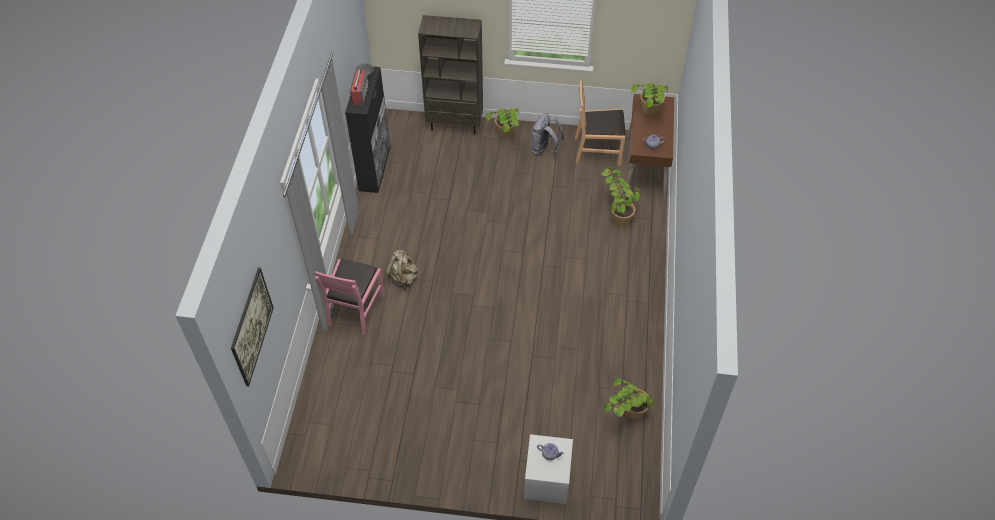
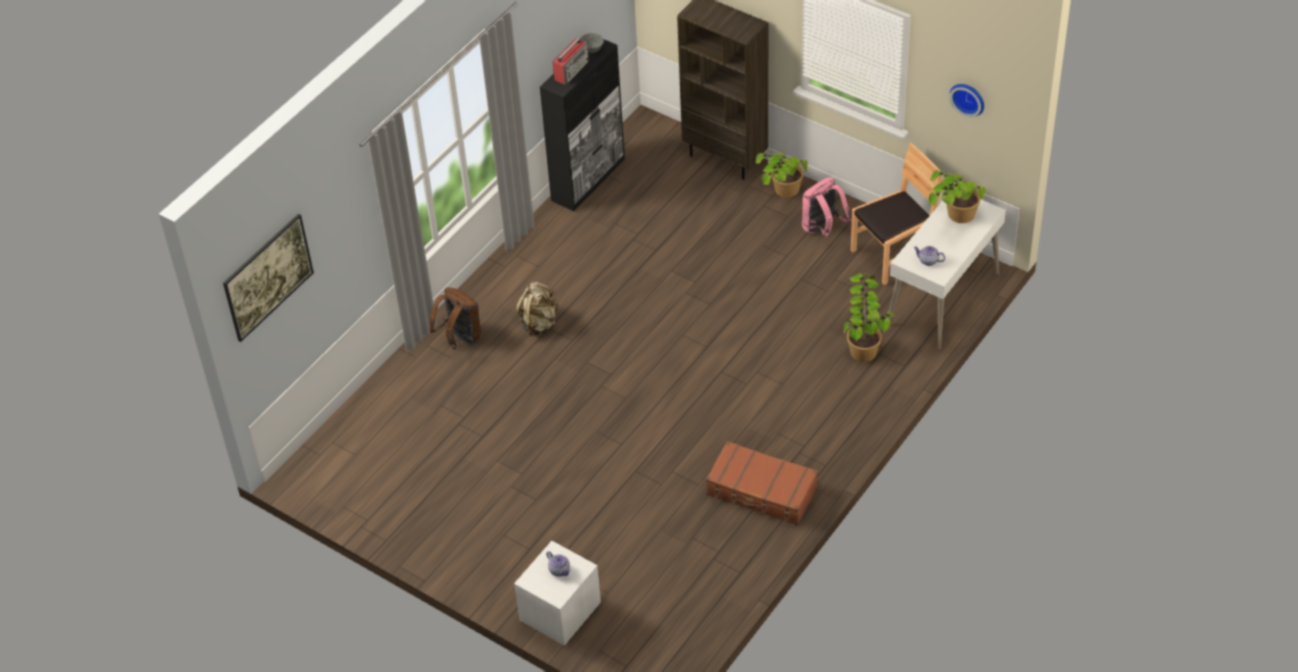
camera: 30 degrees right, 5 degrees down
(355, 309) = (460, 339): pink chair -> brown backpack
(544, 149) = (822, 229): grey backpack -> pink backpack
(597, 150) = (894, 254): brown chair -> brown chair turned 120 degrees clockwise
(621, 337) = (761, 491): none -> brown suitcase
(625, 415) = (702, 581): potted plant -> none
(643, 29) = (968, 98): none -> wall clock
(645, 168) = (943, 299): brown desk -> white desk

